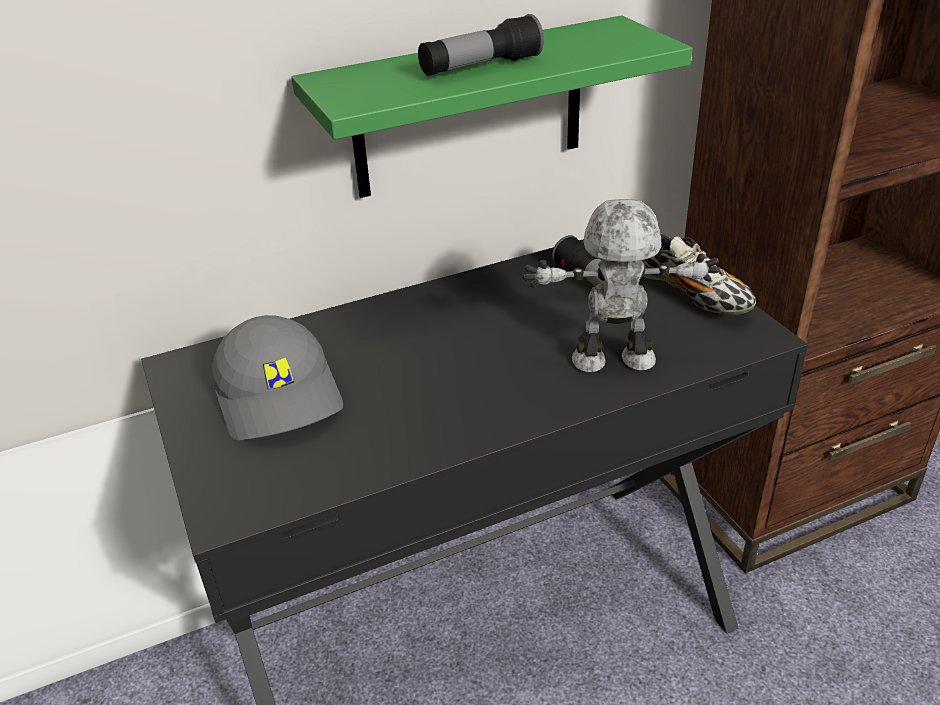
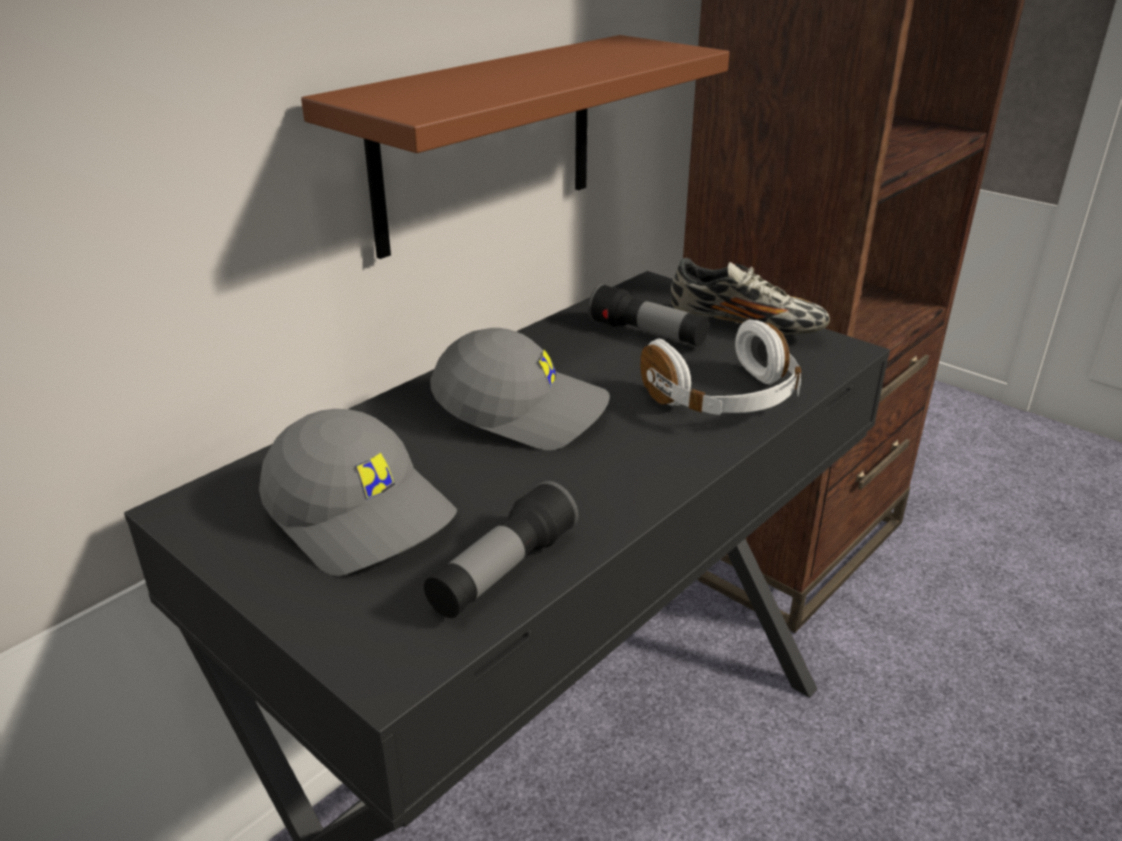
camera: 25 degrees left, 5 degrees down
(446, 336) = (522, 409): none -> grey cap
(469, 109) = (486, 143): green shelf -> brown shelf
(480, 67) = (532, 75): flashlight -> flashlight (503, 571)
(614, 363) = (725, 399): toy robot -> white headphones

